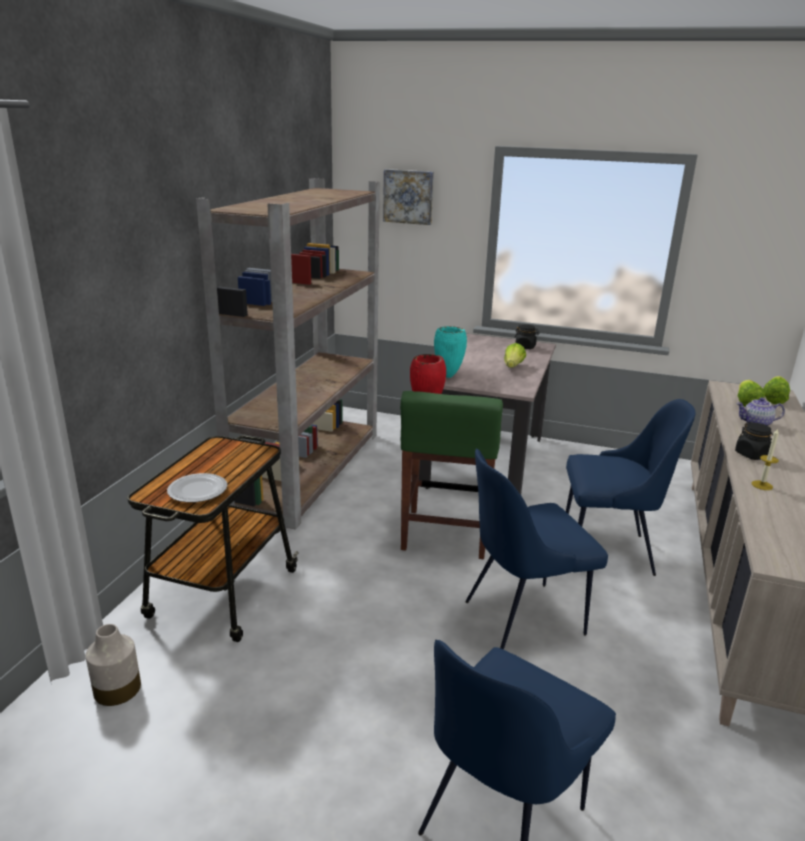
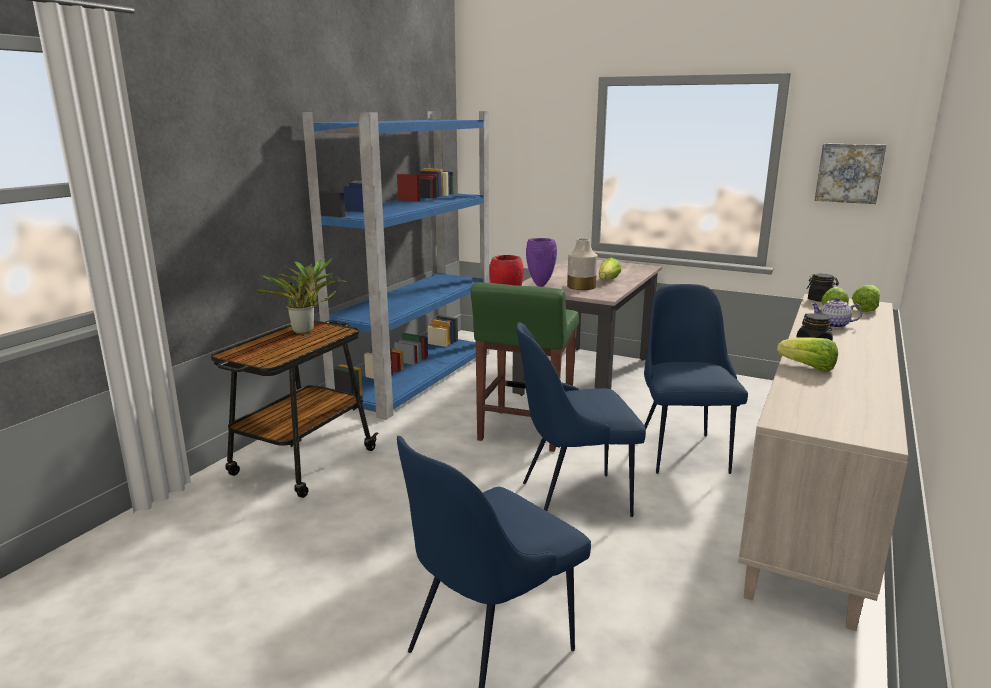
camera: 10 degrees right, 5 degrees down
(117, 688) = (188, 522): beige vase -> beige vase (581, 286)
(197, 491) = (271, 353): plate -> none
(222, 453) = (306, 331): none -> potted plant
(309, 470) = (416, 377): brown bookcase -> blue bookcase
(408, 196) = (522, 128): picture -> picture (849, 173)
(448, 376) = (541, 285): turquoise vase -> purple vase
(525, 347) = (629, 267): black jar -> black jar (820, 300)
(607, 551) = (682, 453): blue chair -> blue chair turned 105 degrees counterclockwise
(762, 485) = (808, 367): candle -> lettuce

